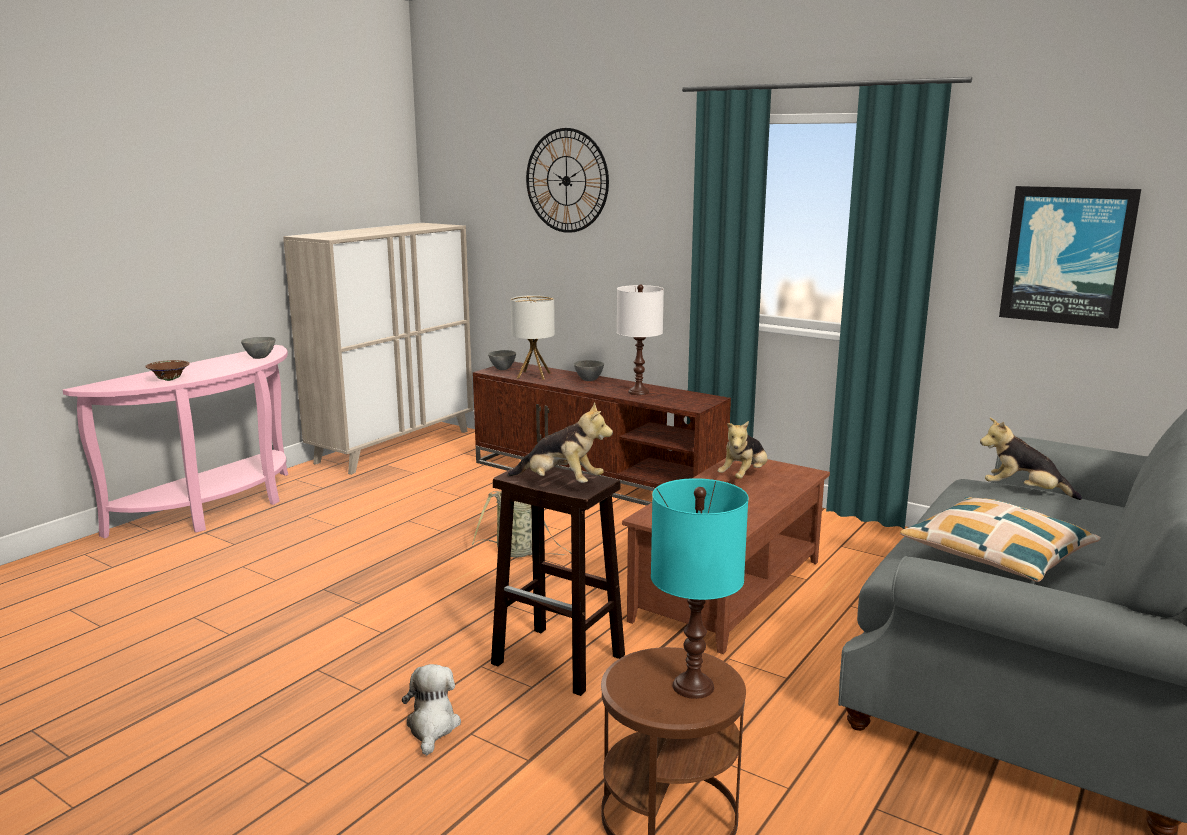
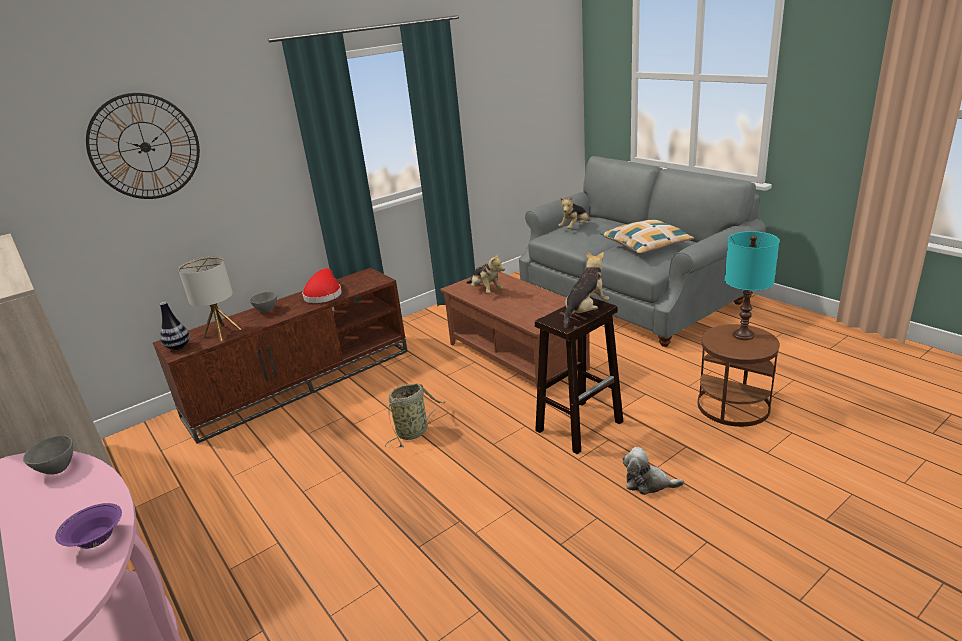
camera: 70 degrees left, 10 degrees up
(169, 380) = (97, 541): brown bowl -> purple bowl
(502, 369) = (178, 347): grey bowl -> vase
(638, 392) = (324, 294): white table lamp -> red hat
(1067, 255) = (504, 111): picture -> none

